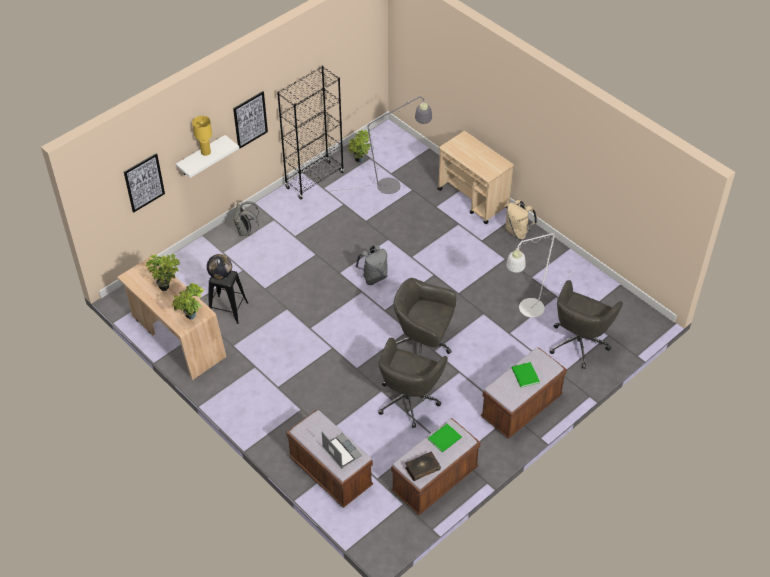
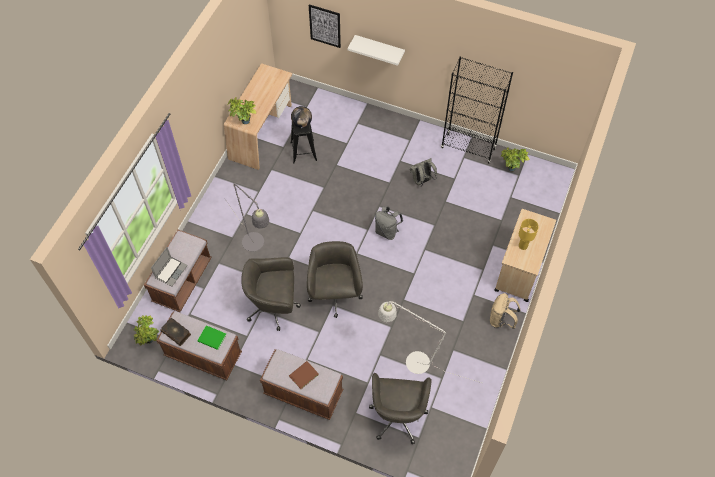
camera: 65 degrees right, 10 degrees up
(167, 286) = (266, 95): potted plant -> potted plant (150, 341)
(206, 152) = (378, 47): yellow table lamp -> yellow table lamp (523, 246)
(246, 231) = (386, 128): grey backpack -> grey backpack (422, 181)
(250, 119) = (432, 58): picture -> none
(395, 185) = (499, 205): grey floor lamp -> grey floor lamp (256, 246)
(525, 376) = (302, 375): green book -> brown book
(579, 342) = (398, 415): grey office chair -> grey office chair turned 90 degrees counterclockwise

